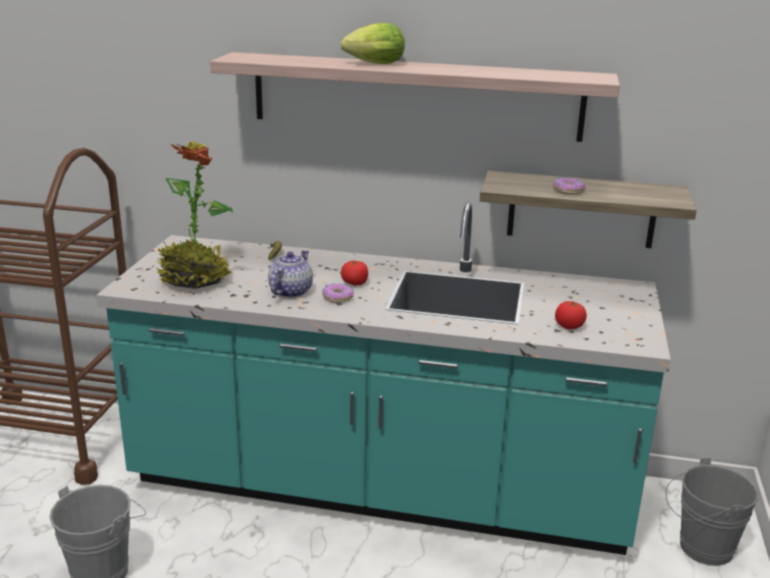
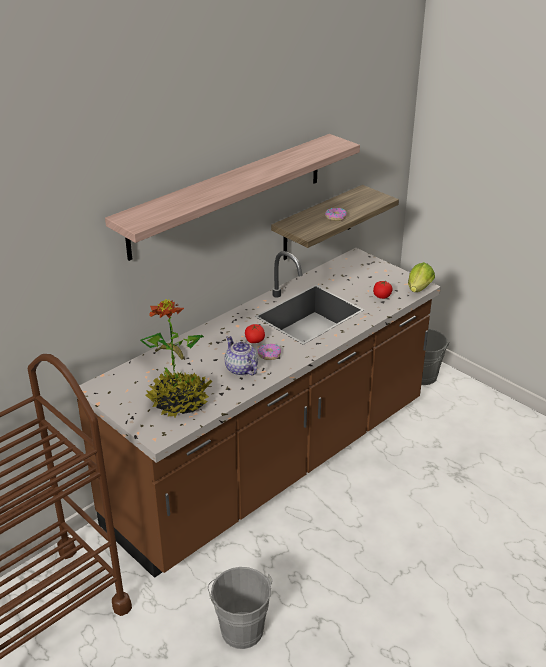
camera: 55 degrees left, 10 degrees up
(372, 64) = (220, 186): lettuce -> lettuce (418, 290)
(380, 488) = (273, 464): turquoise counter -> brown counter

